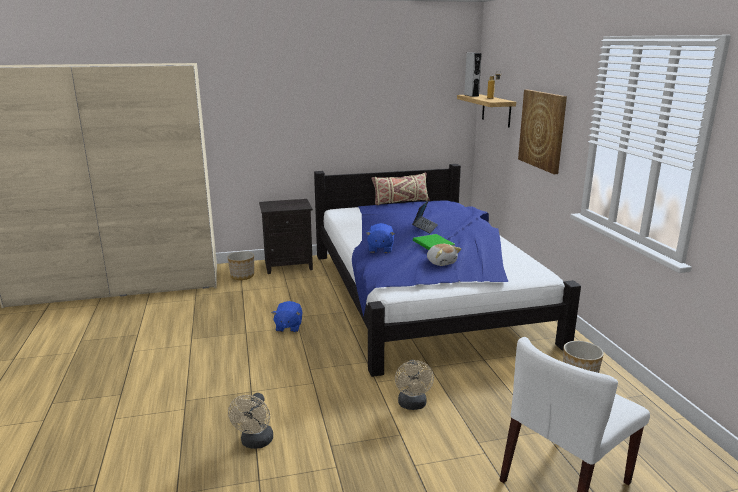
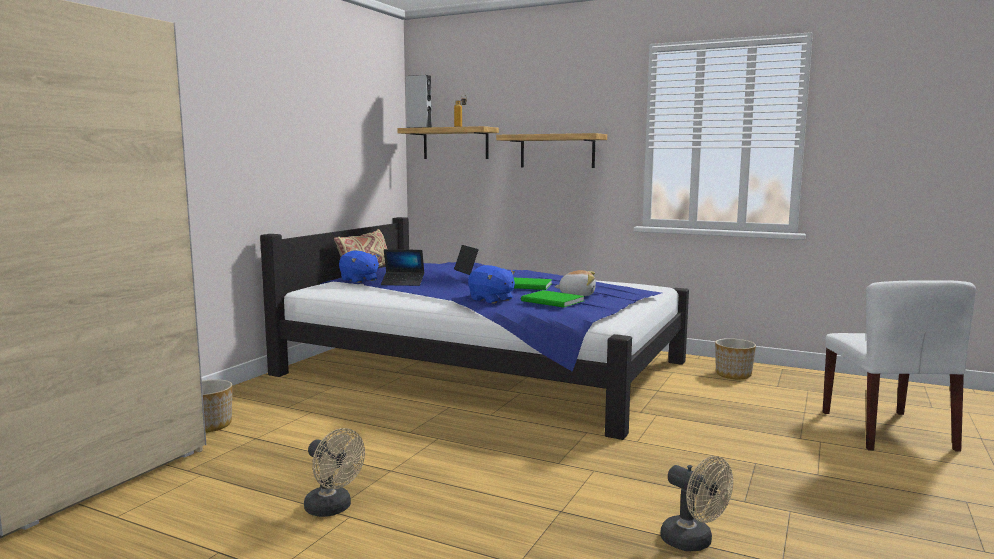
camera: 50 degrees left, 10 degrees down
(288, 327) = (428, 443): blue plush toy -> blue plush toy (359, 280)
(289, 265) = (251, 393): black nightstand -> none
(383, 219) = (403, 283): none -> laptop
(400, 263) = (553, 301): none -> green book
(412, 405) = (705, 441): beige fan -> beige fan (333, 509)
(542, 130) = (557, 151): picture -> shelf

